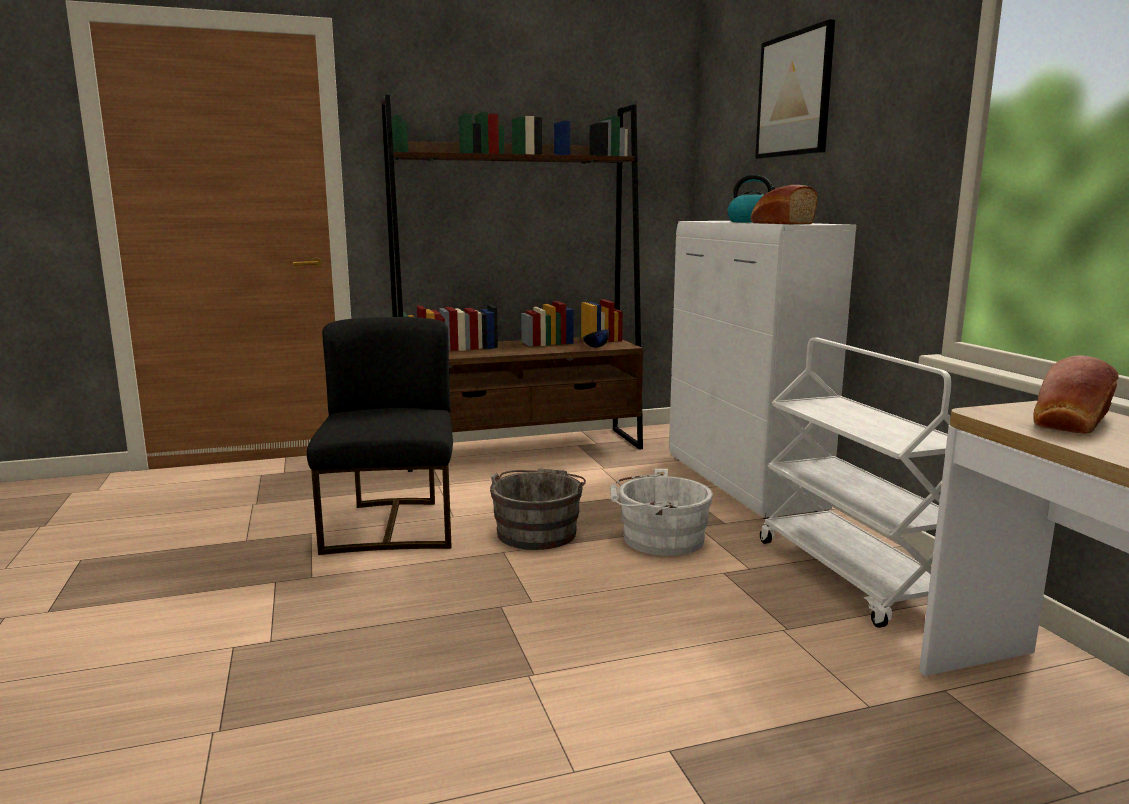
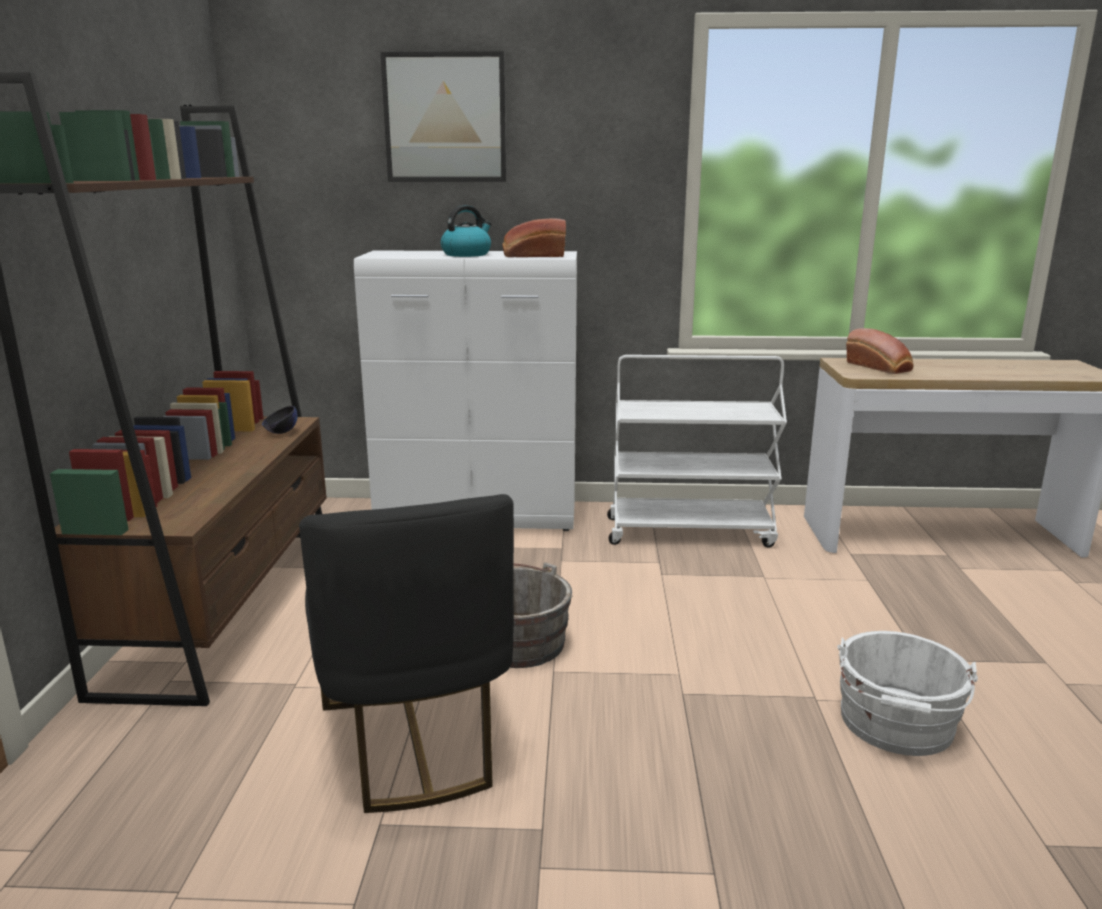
camera: 70 degrees left, 5 degrees up
(392, 526) = (415, 742): black chair -> black chair turned 120 degrees counterclockwise
(658, 539) = (577, 584): white bucket -> white bucket (896, 726)

